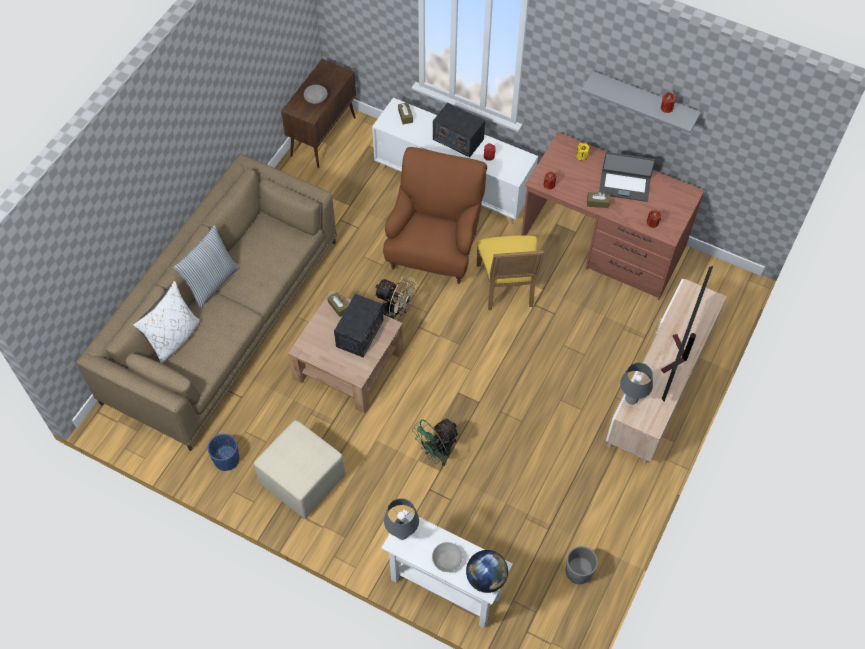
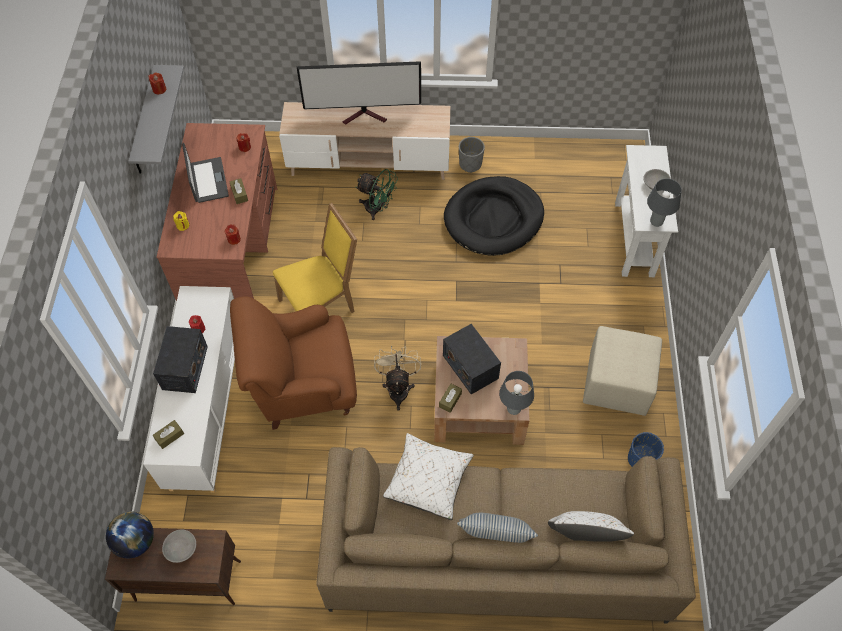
camera: 115 degrees left, 0 degrees up
(280, 260) = (428, 481): none -> white pillow
(359, 333) = (470, 366): radio -> radio turned 120 degrees counterclockwise
(436, 453) = (524, 292): green fan -> green fan (377, 209)
(486, 578) = (650, 156): globe -> globe (136, 541)
(535, 468) = (493, 219): none -> black dog bed
(578, 571) = (561, 162): grey planter -> grey planter (470, 164)
(631, 399) = (424, 132): grey table lamp -> grey table lamp (514, 409)

